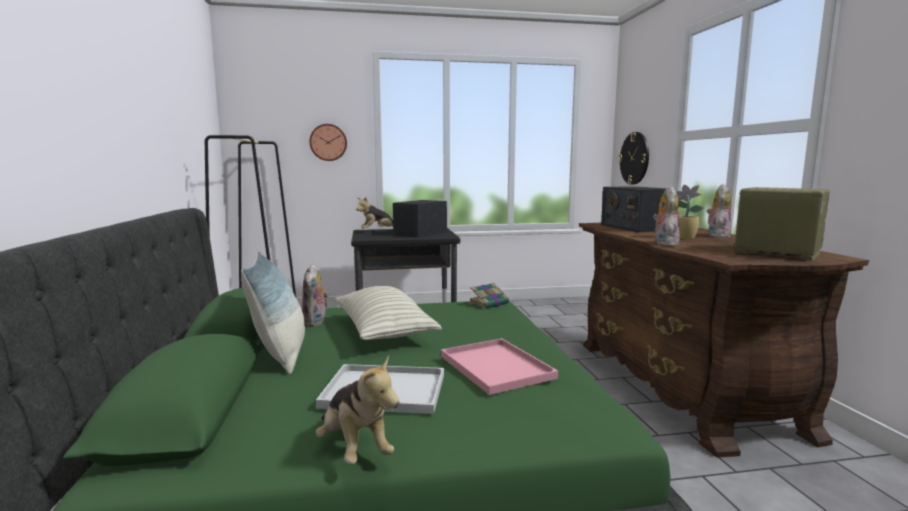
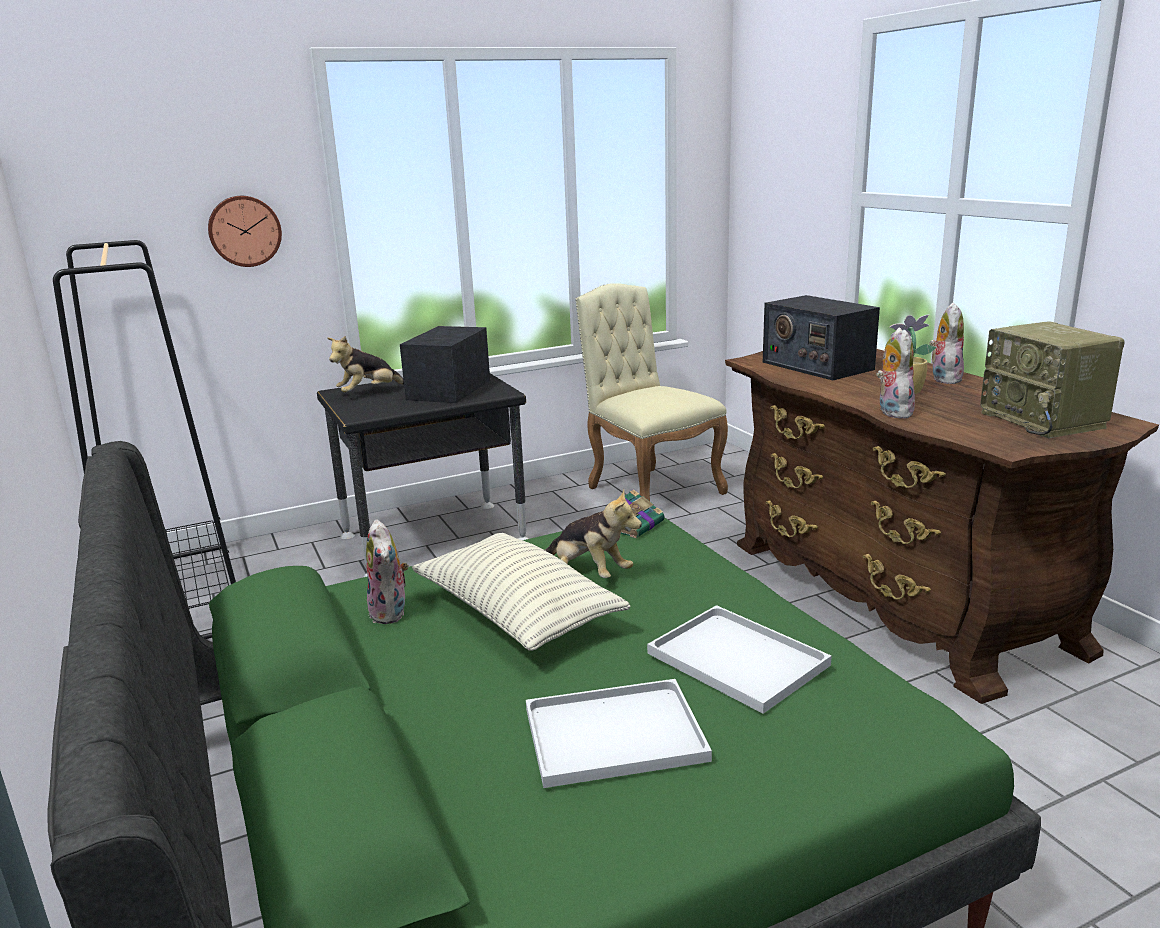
camera: 15 degrees left, 10 degrees up
(280, 355) = (393, 694): pillow -> none
(354, 449) = (648, 844): plush toy -> plush toy (589, 572)
(494, 366) = (733, 658): pink tray -> white tray
(543, 314) = (650, 491): none -> beige chair
(634, 158) = (774, 223): wall clock -> none
(775, 253) = (1044, 420): radio -> radio turned 135 degrees counterclockwise

